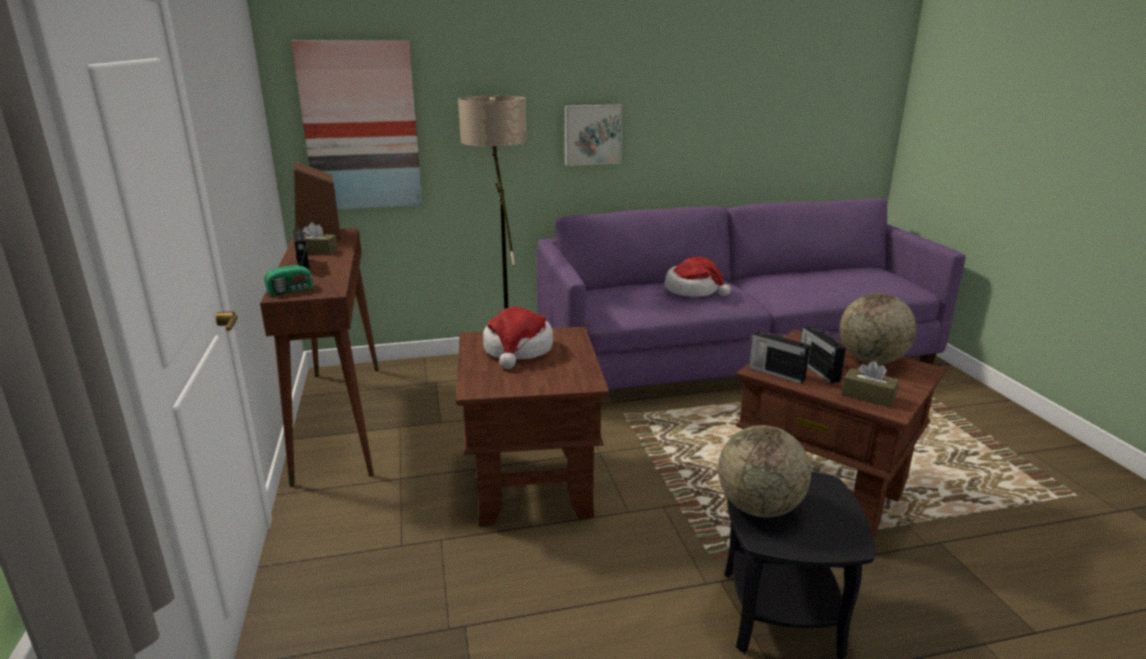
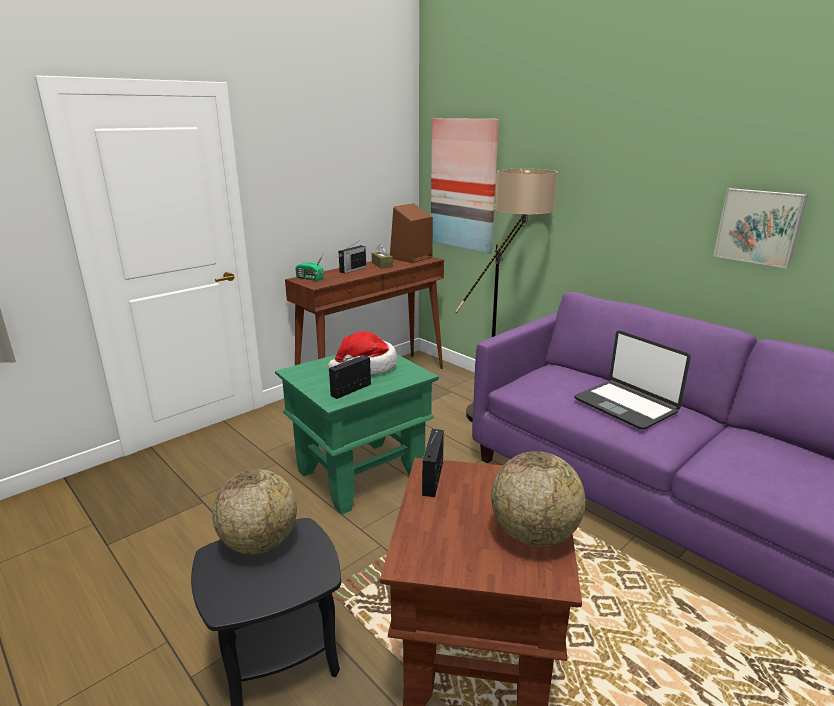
camera: 60 degrees right, 0 degrees up
(531, 485) = (360, 474): brown side table -> green side table
(592, 134) = (634, 219): picture -> picture (759, 226)
(693, 290) = (626, 405): hat -> laptop
(818, 370) = (466, 501): radio -> radio (352, 390)
(868, 396) = (429, 543): brown tissue box -> none

